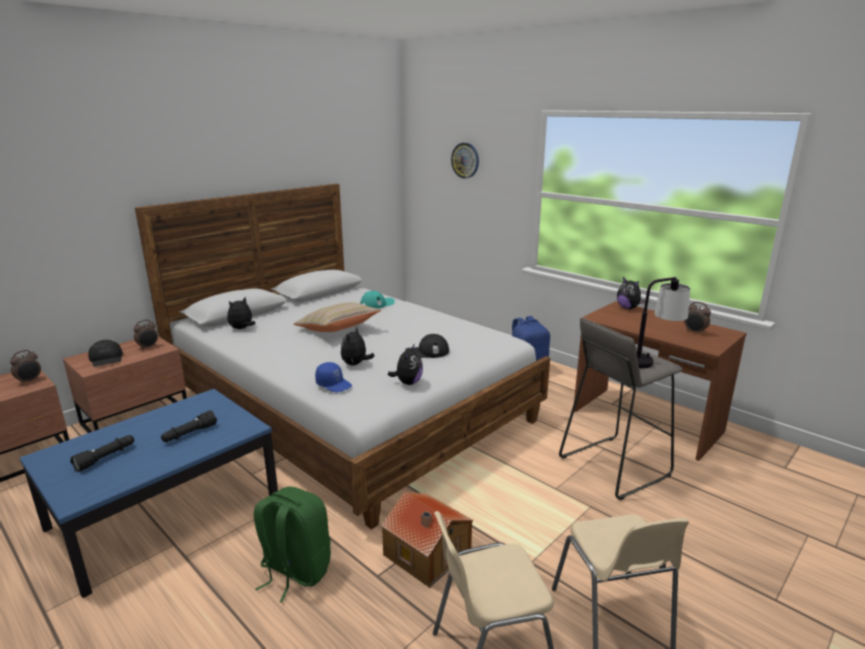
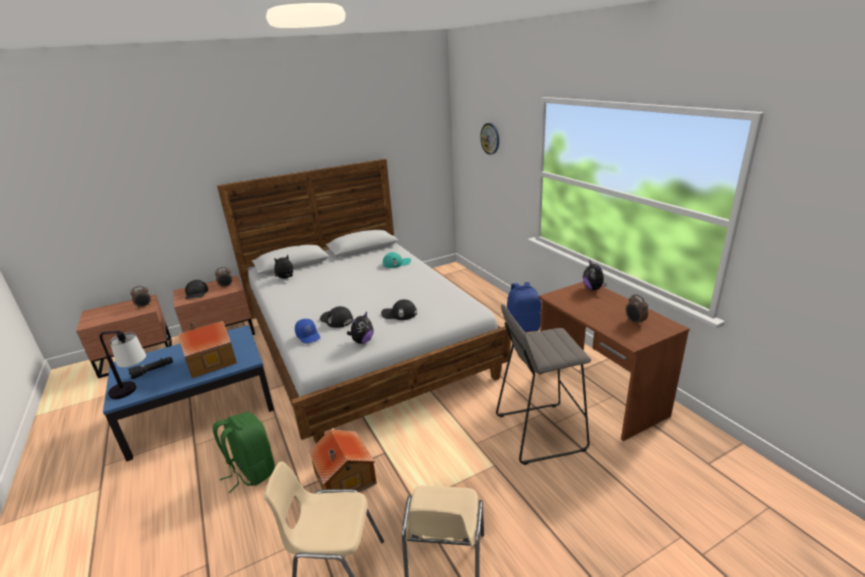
camera: 20 degrees right, 5 degrees up
(189, 434) = (210, 360): black flashlight -> toy house
(337, 330) = (349, 285): beige pillow -> none
(355, 364) = (336, 319): plush toy -> black cap
(650, 360) = (563, 348): table lamp -> table lamp (134, 391)

